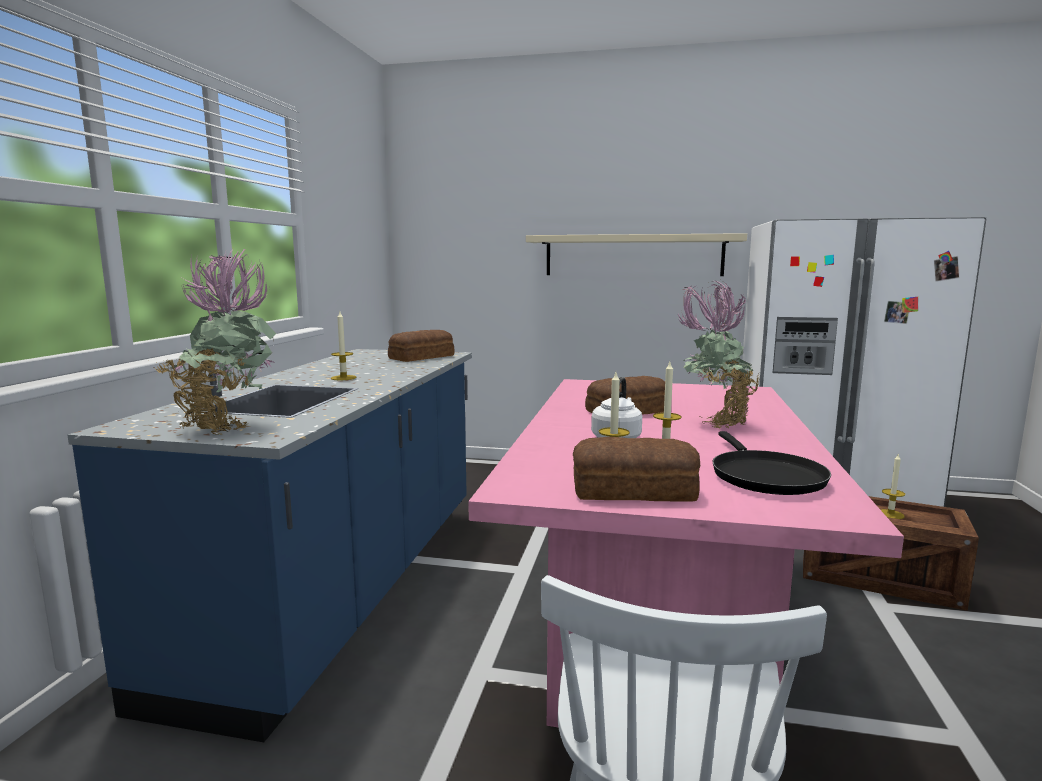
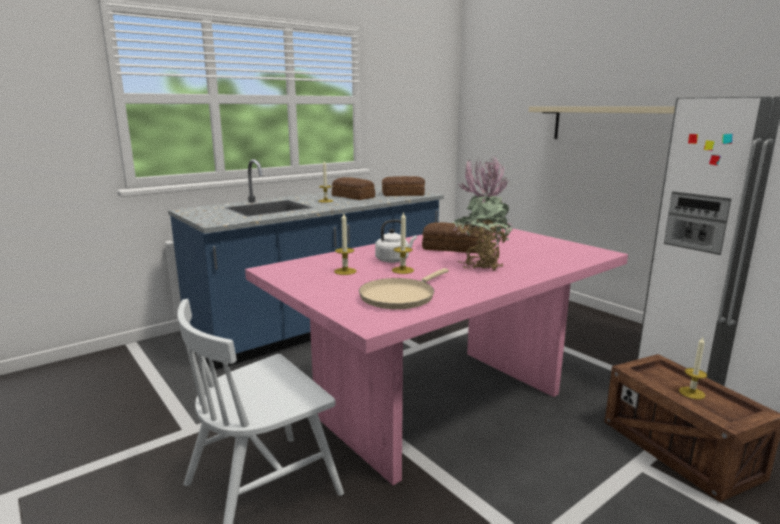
camera: 40 degrees right, 5 degrees up
(227, 427) = (215, 216): potted plant -> none
(635, 491) = (315, 284): bread -> bread (353, 197)
(764, 476) = (400, 296): black frying pan -> beige frying pan

